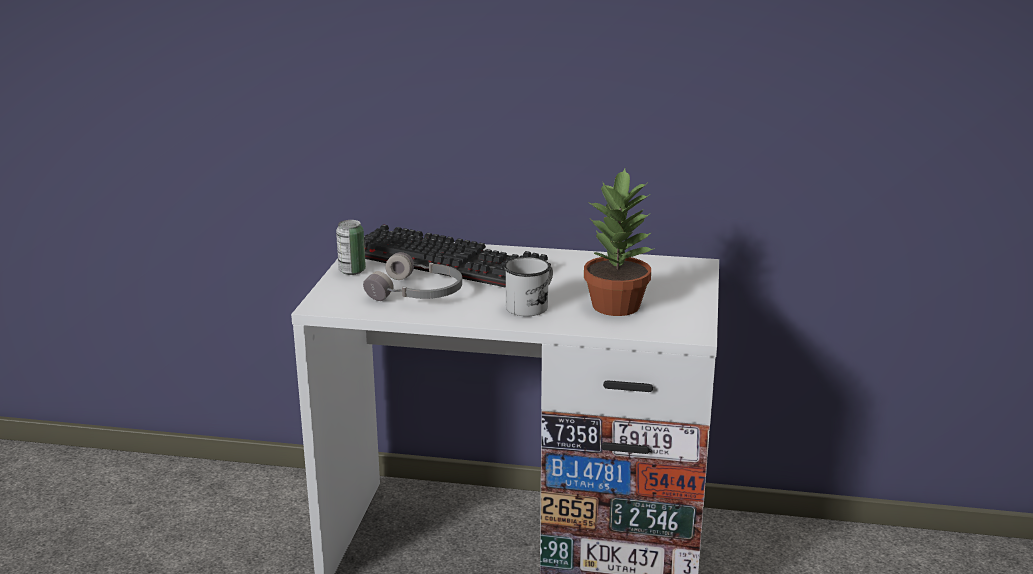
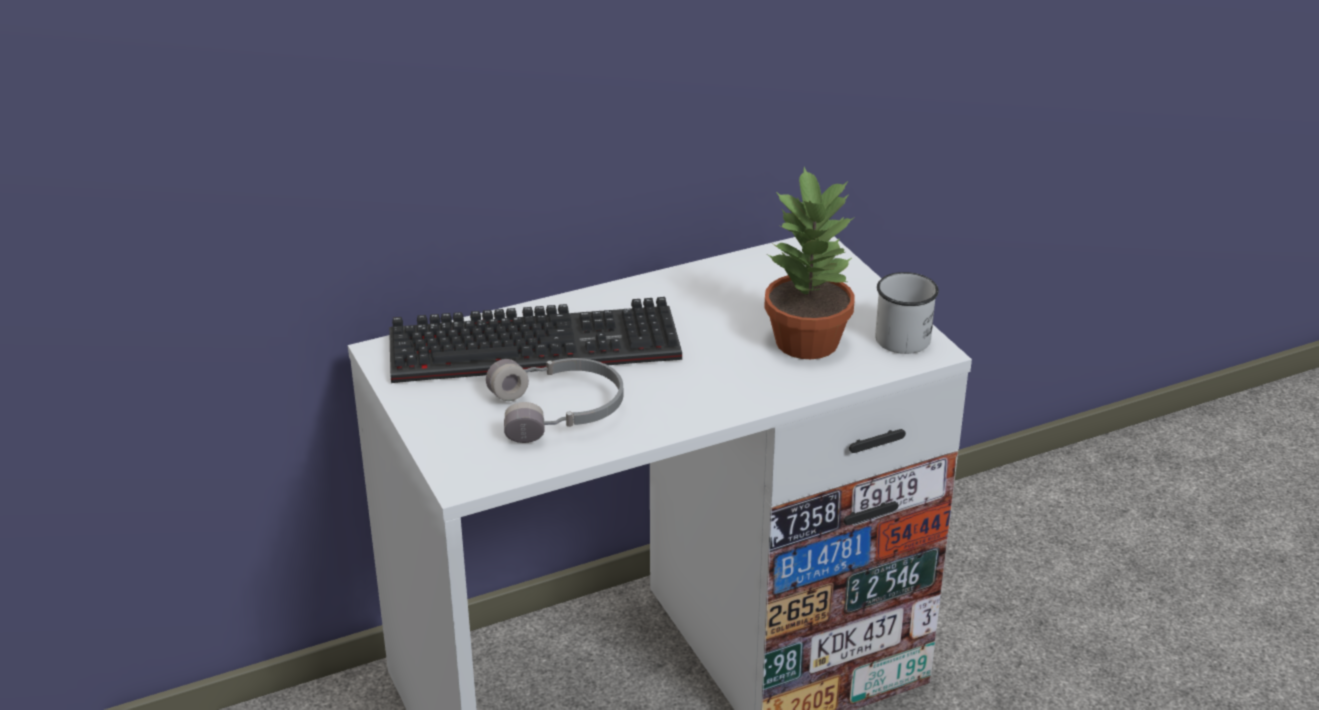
camera: 35 degrees left, 10 degrees up
(352, 271) = (426, 407): can -> none
(531, 305) = (716, 377): white mug -> white mug (902, 334)

